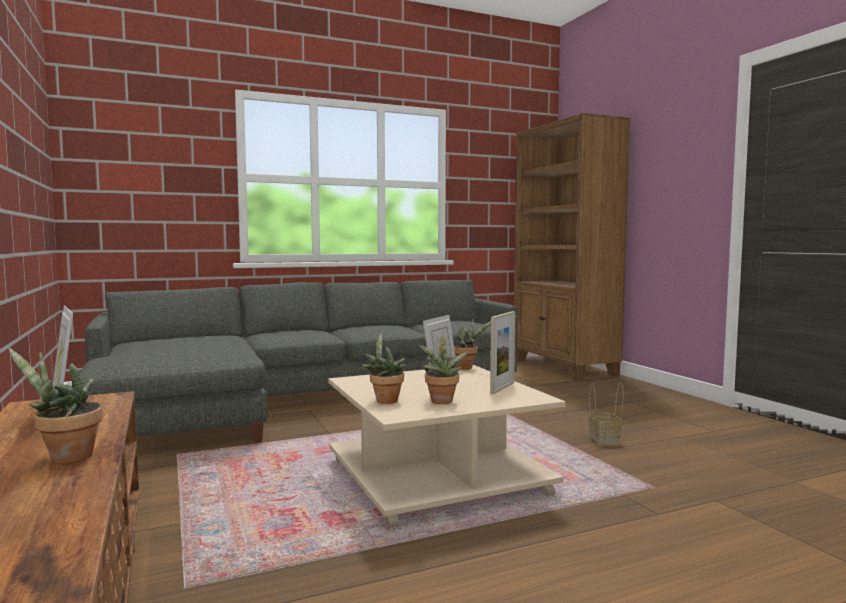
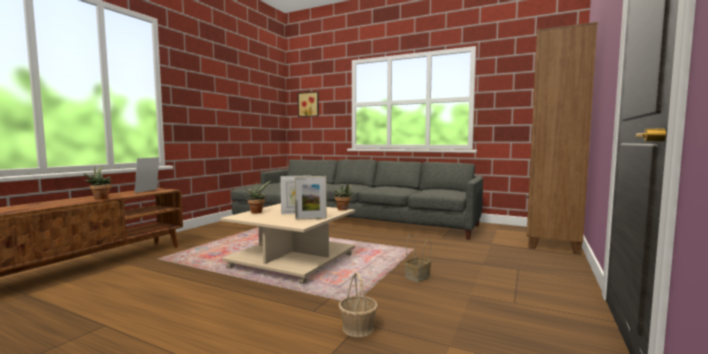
camera: 50 degrees right, 0 degrees up
(125, 167) = (309, 104): none -> picture
(441, 402) = (266, 217): potted plant -> none
(730, 505) = (358, 328): none -> basket

